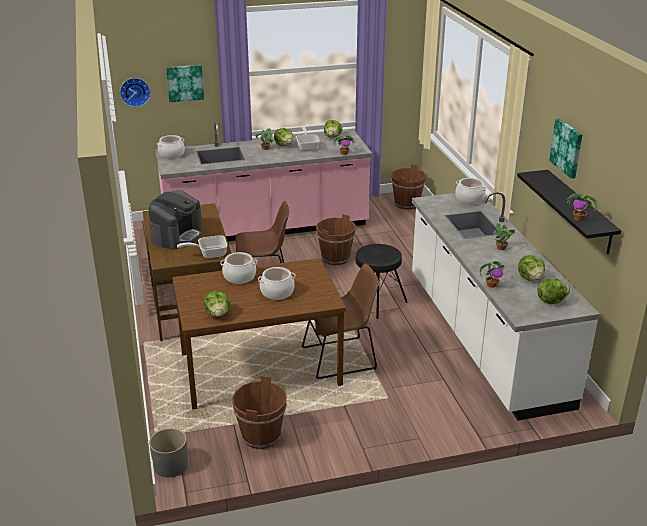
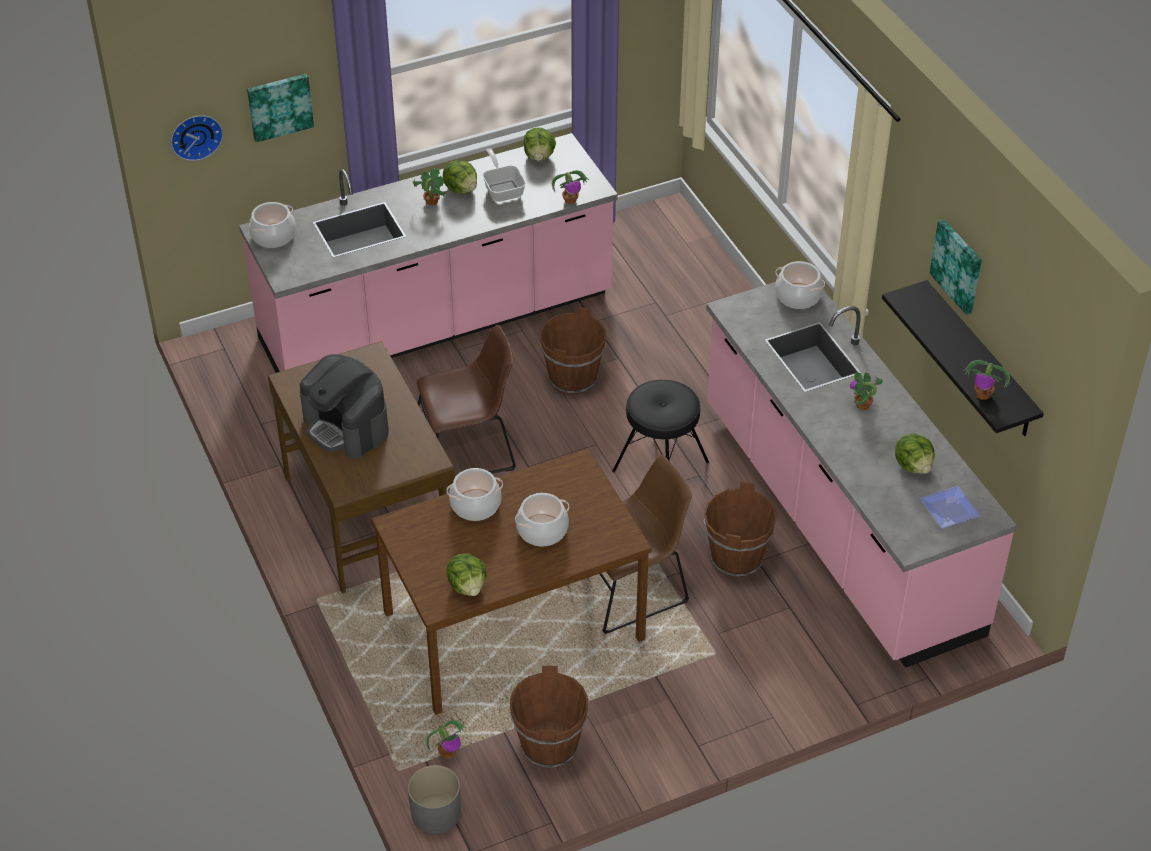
camera: 10 degrees left, 15 degrees up
(177, 235) = (346, 426): coffee machine -> coffee machine turned 120 degrees clockwise
(209, 254) = (412, 462): frying pan -> none
(407, 204) = (665, 233): brown bucket -> brown bucket (737, 559)
(484, 338) = (837, 520): white counter -> pink counter
(492, 285) = (860, 487): potted plant -> potted plant (448, 752)
(551, 301) = (947, 508): lettuce -> plate

